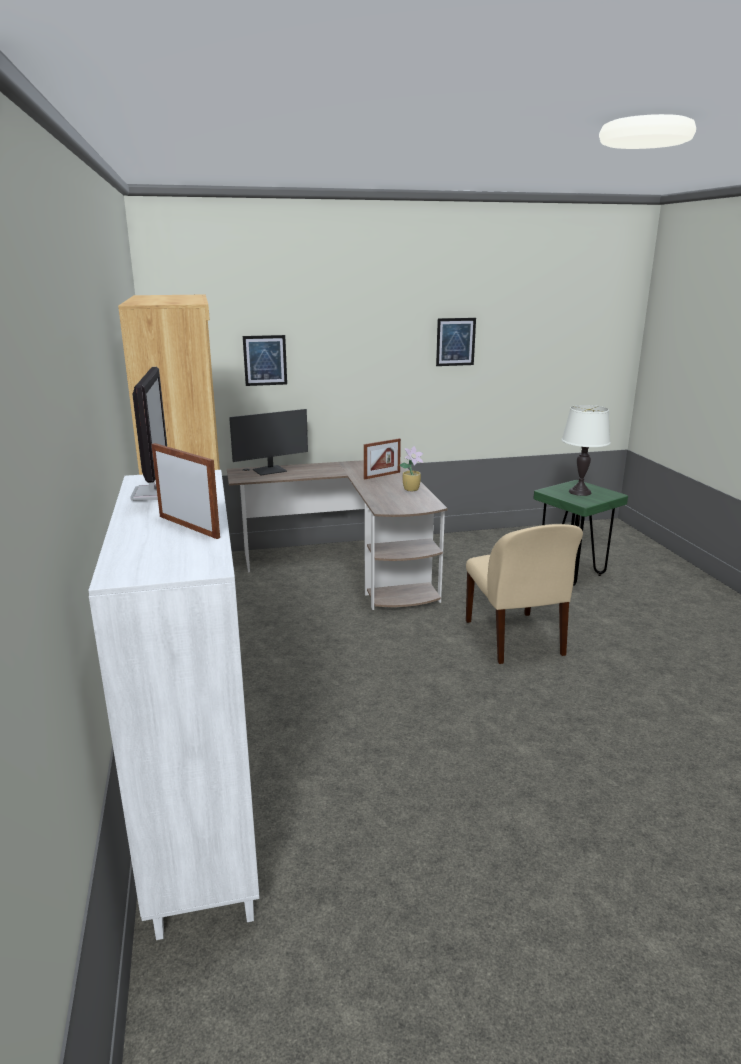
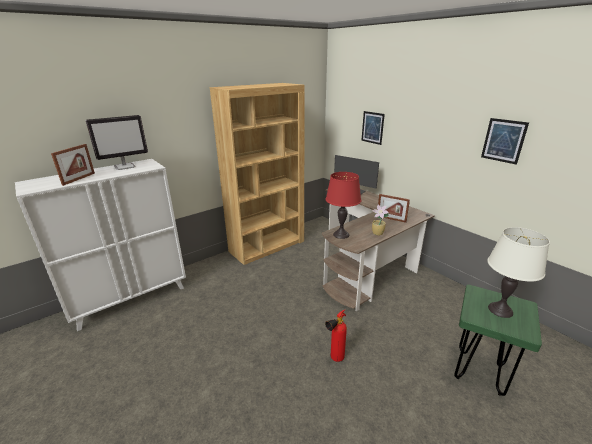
camera: 65 degrees right, 5 degrees up
(393, 505) = (341, 234): none -> red table lamp
(515, 639) = (334, 359): beige chair -> fire extinguisher

